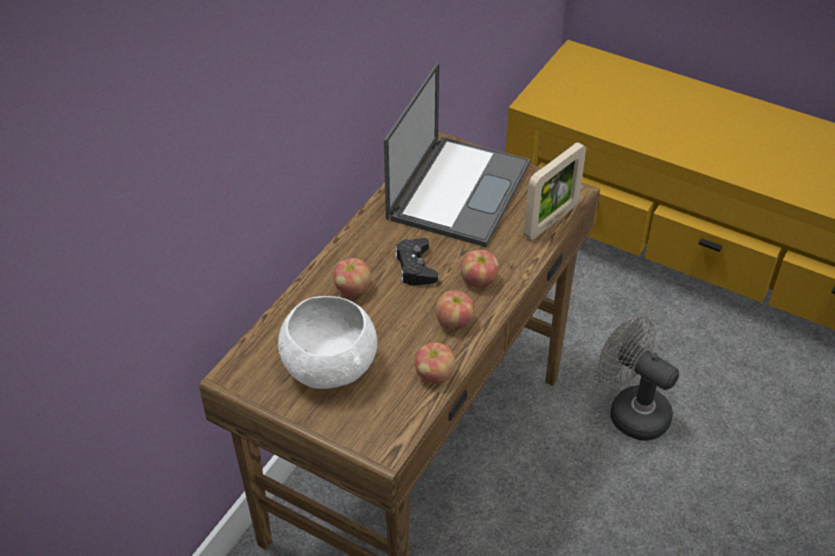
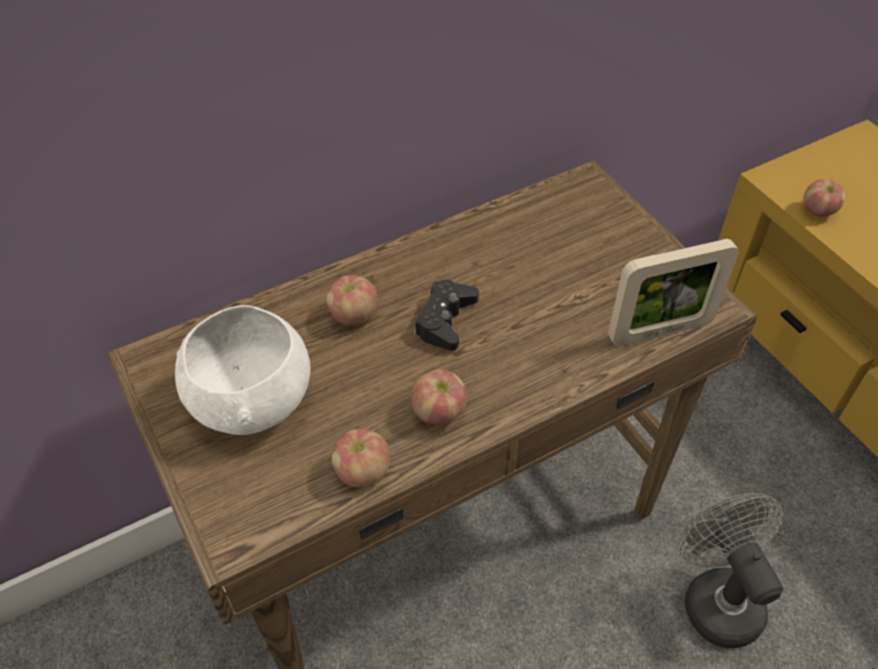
camera: 30 degrees right, 5 degrees up
(459, 189) = (569, 244): laptop -> none
(478, 280) = (509, 371): apple -> apple (818, 211)

